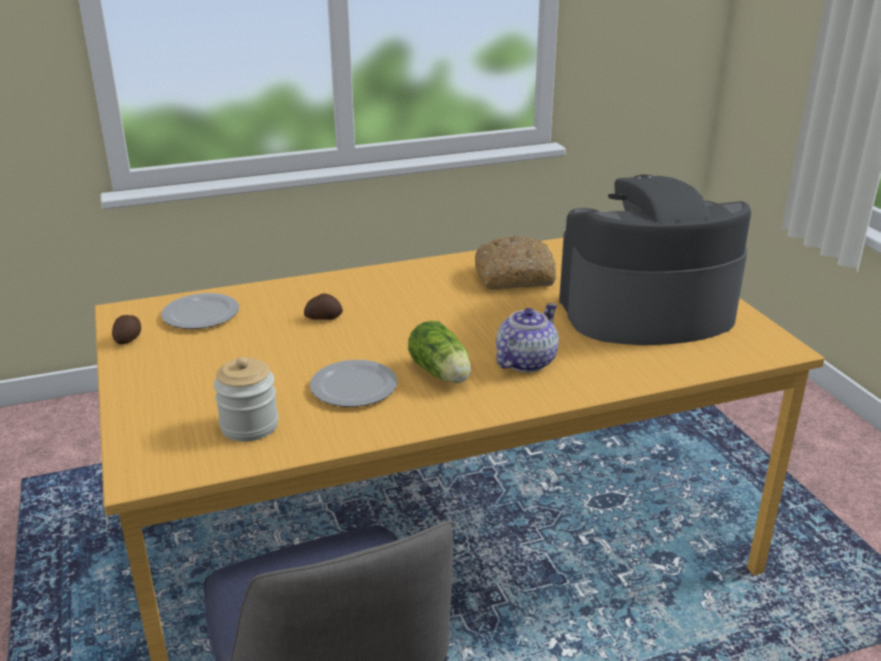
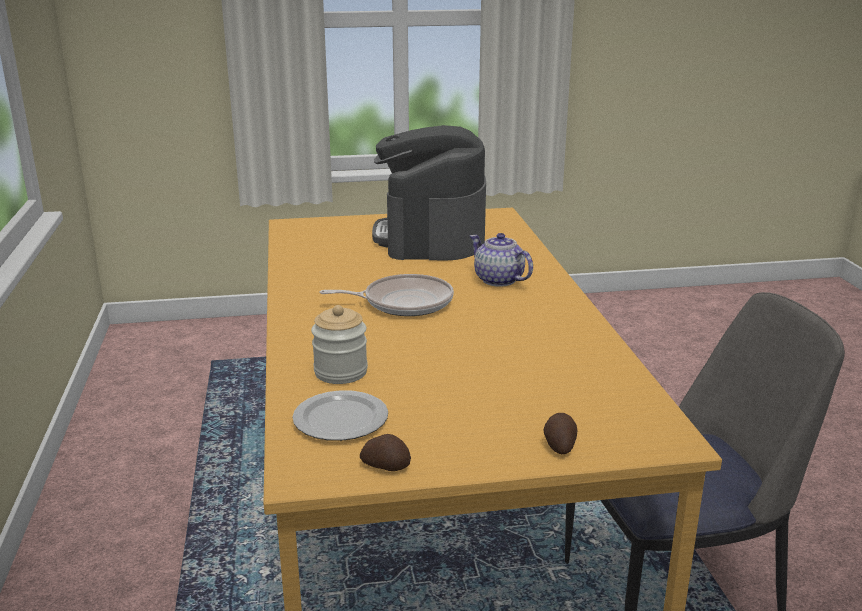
camera: 80 degrees left, 5 degrees down
(249, 426) = (589, 389): jar -> jar (340, 372)
(323, 317) = (383, 351): potato -> potato (559, 445)
(354, 386) = (525, 343): plate -> none
(439, 315) = (403, 302): none -> frying pan
(442, 374) = (512, 309): lettuce -> none
(515, 276) = (341, 268): bread -> none

